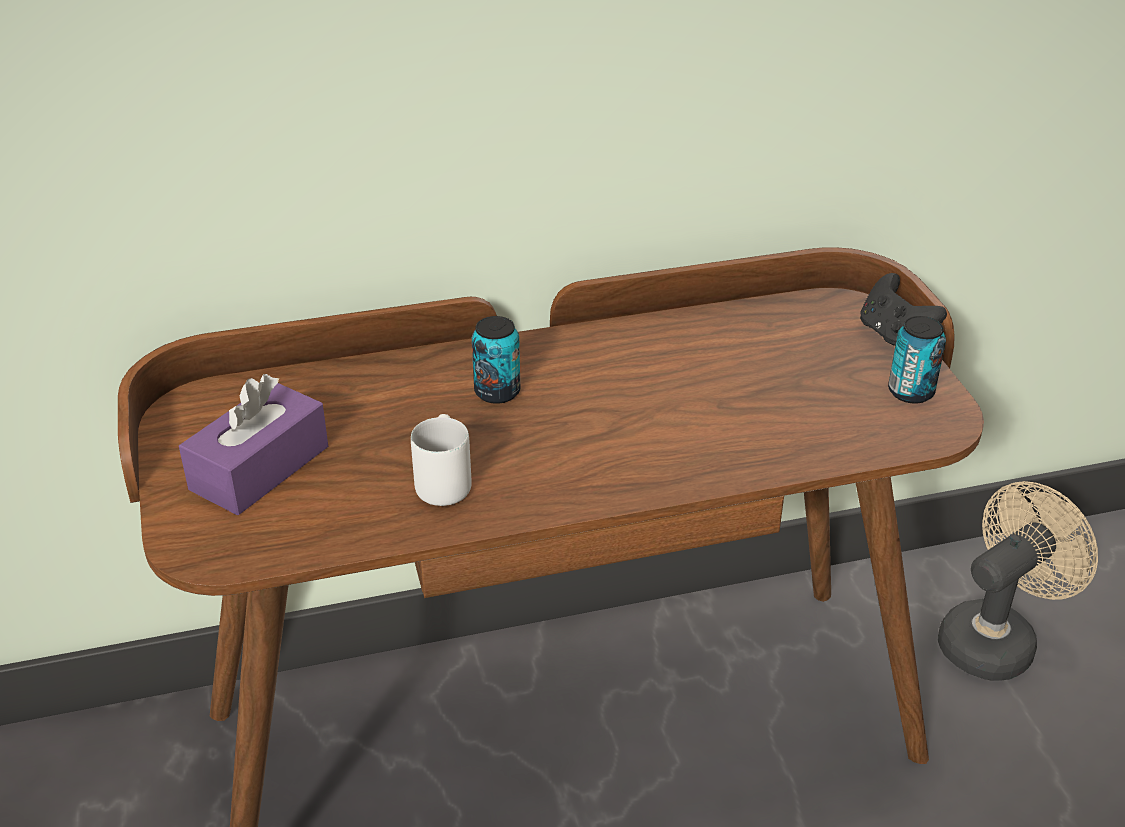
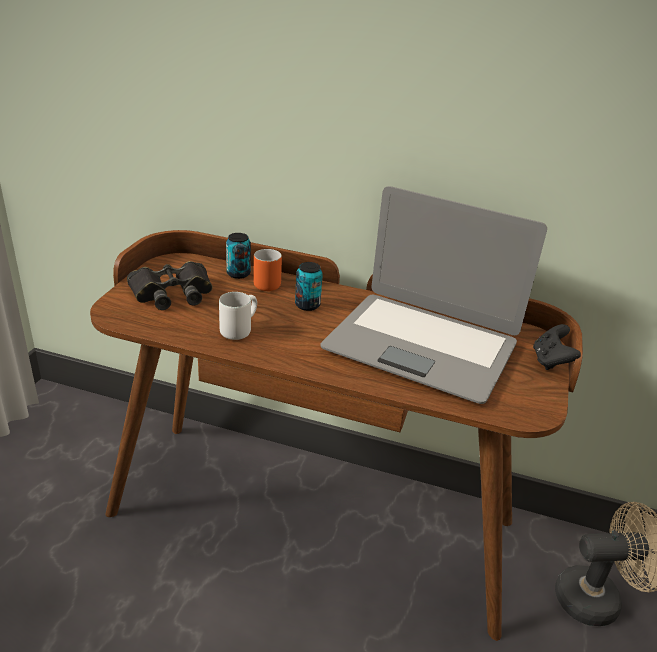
camera: 30 degrees right, 5 degrees down
(260, 468) = (172, 293): purple tissue box -> black binoculars
(392, 379) = (267, 282): none -> orange mug
(721, 387) = (421, 346): none -> laptop
(910, 392) = (529, 391): can -> can (238, 274)

